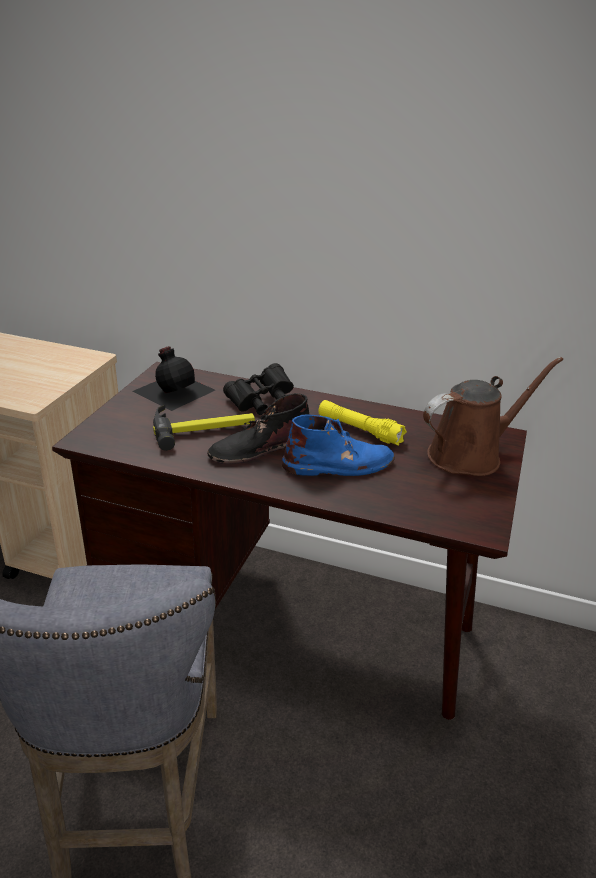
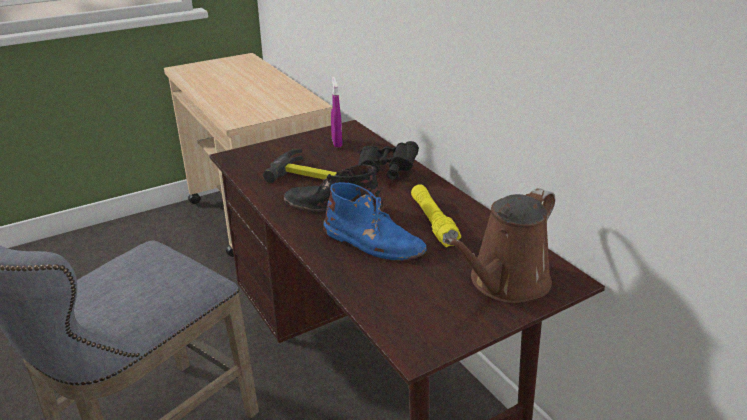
camera: 40 degrees right, 0 degrees up
(174, 390) = (336, 143): black bottle -> purple spray bottle
(470, 455) = (505, 283): brown watering can -> brown watering can turned 120 degrees clockwise

